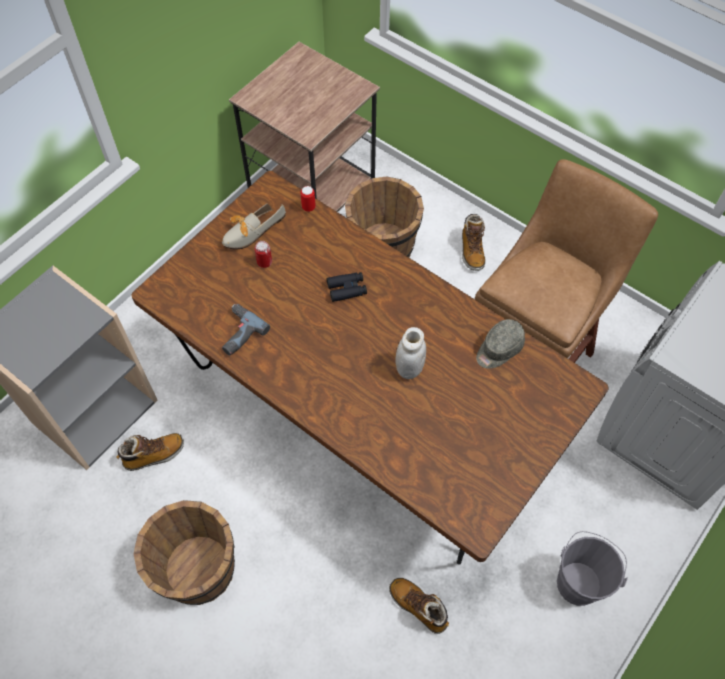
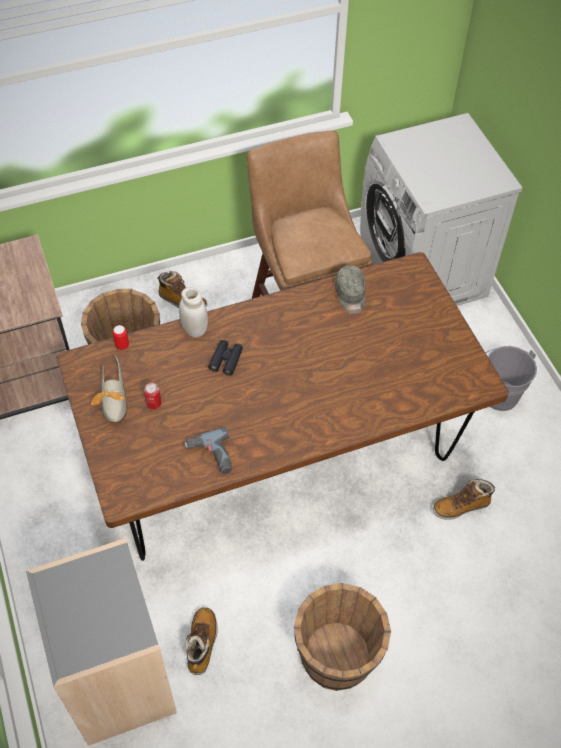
camera: 60 degrees left, 5 degrees down
(409, 368) = (328, 357): white jar -> white jar (194, 329)

